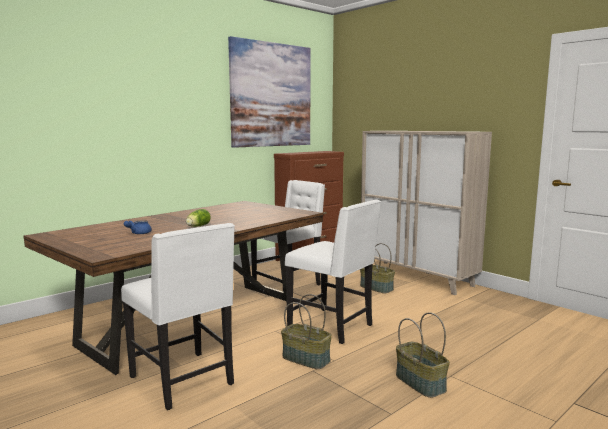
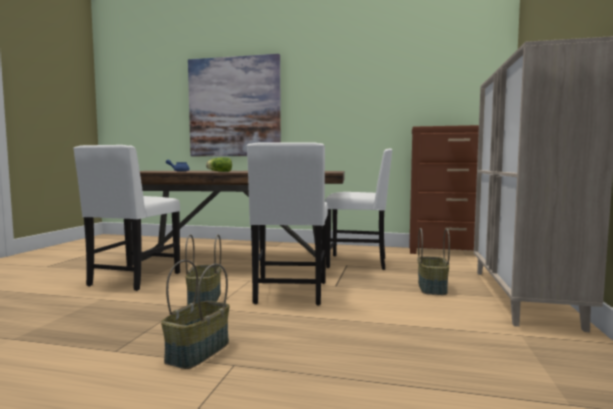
camera: 55 degrees right, 5 degrees down
(271, 95) = (413, 66): picture -> picture (234, 107)

